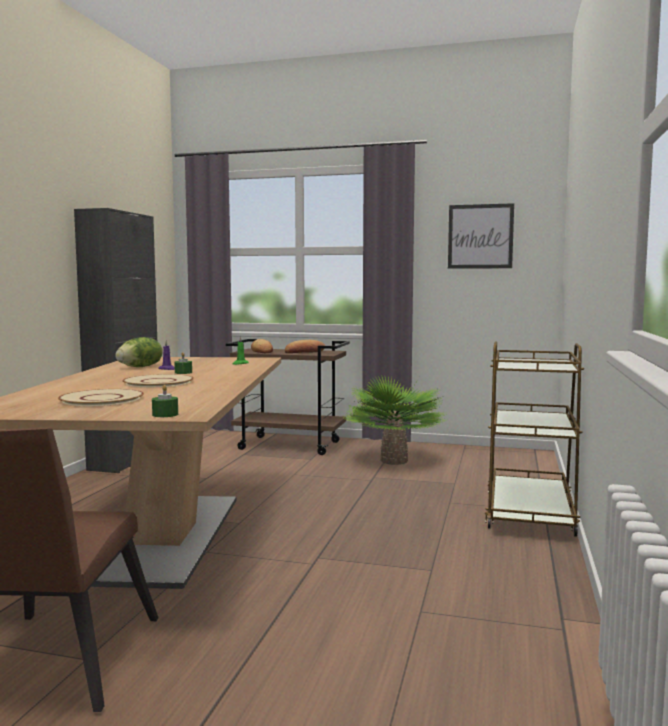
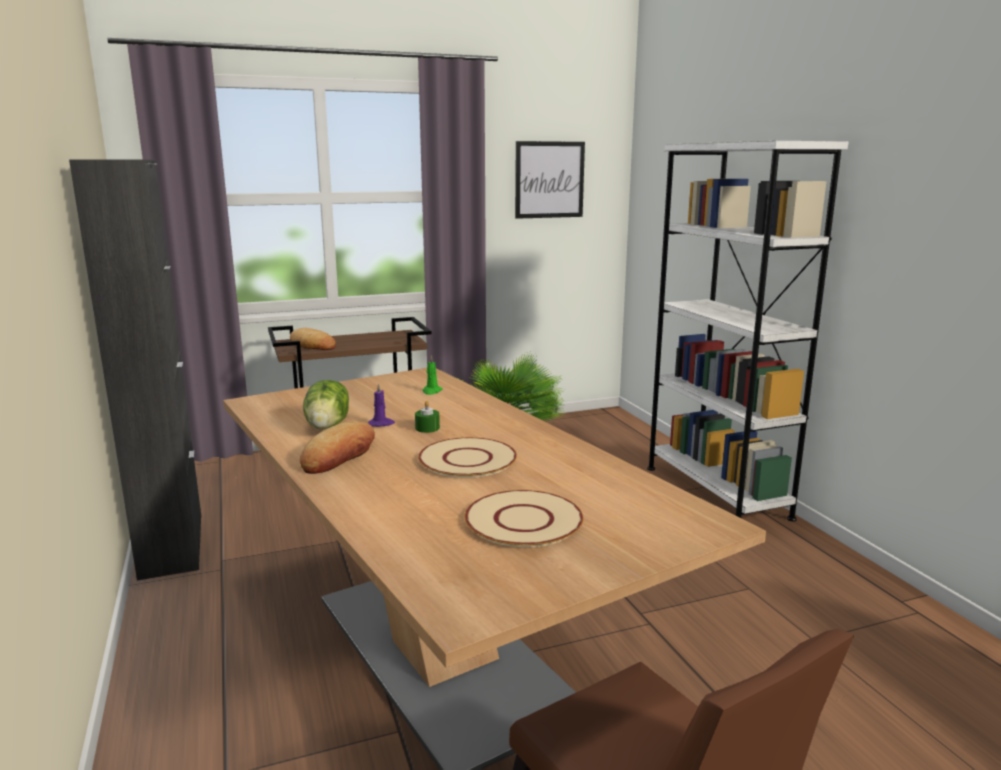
camera: 35 degrees left, 10 degrees up
(165, 414) = (694, 531): green candle -> none
(305, 352) = (371, 339): bread -> bread (339, 455)
(529, 514) = (716, 492): brown cart -> white bookcase

